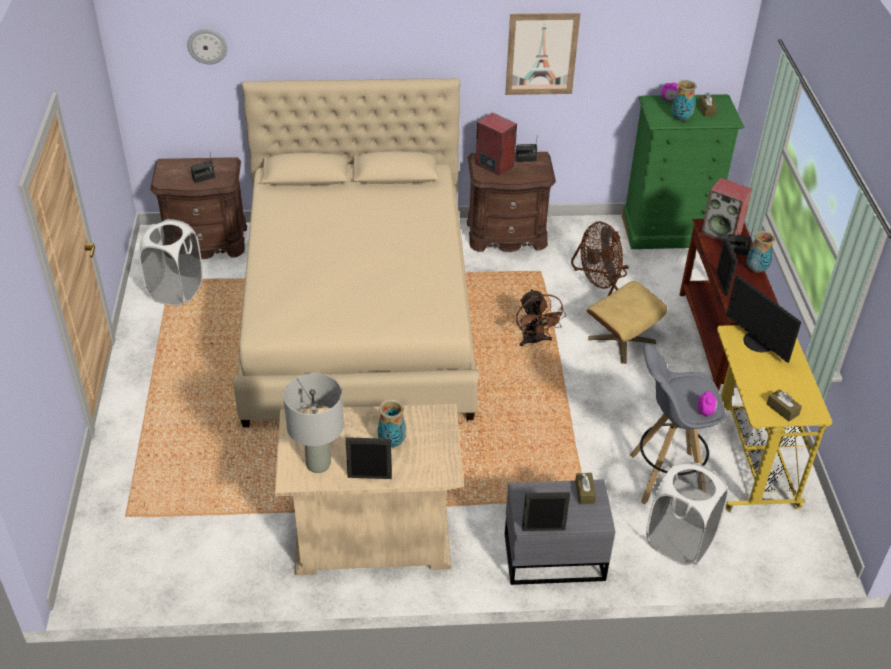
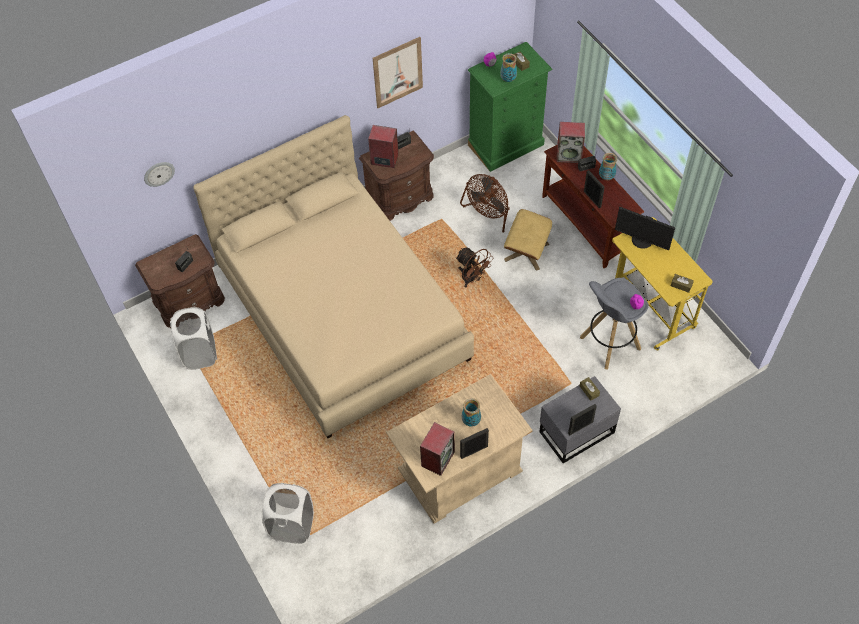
camera: 25 degrees left, 15 degrees up
(318, 464) = (437, 458): grey table lamp -> speaker
(679, 541) = (640, 385): white laundry basket -> white laundry basket (292, 526)

